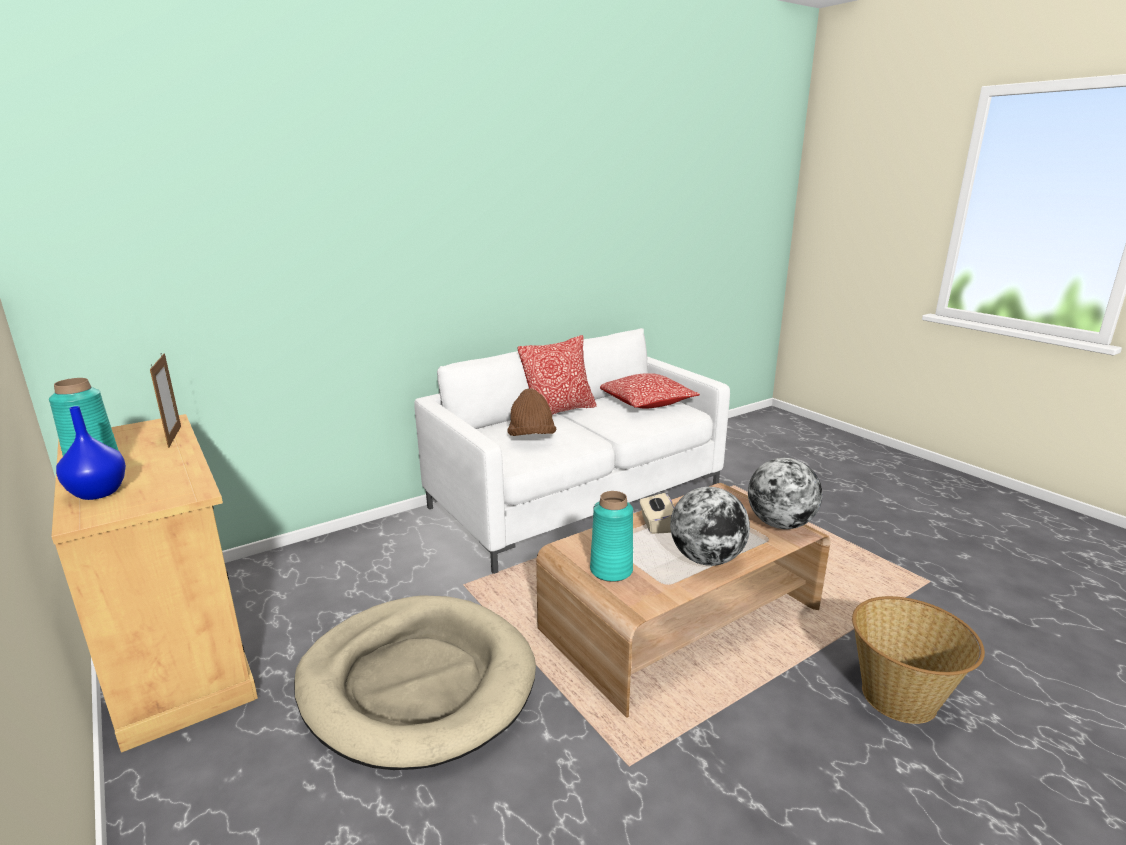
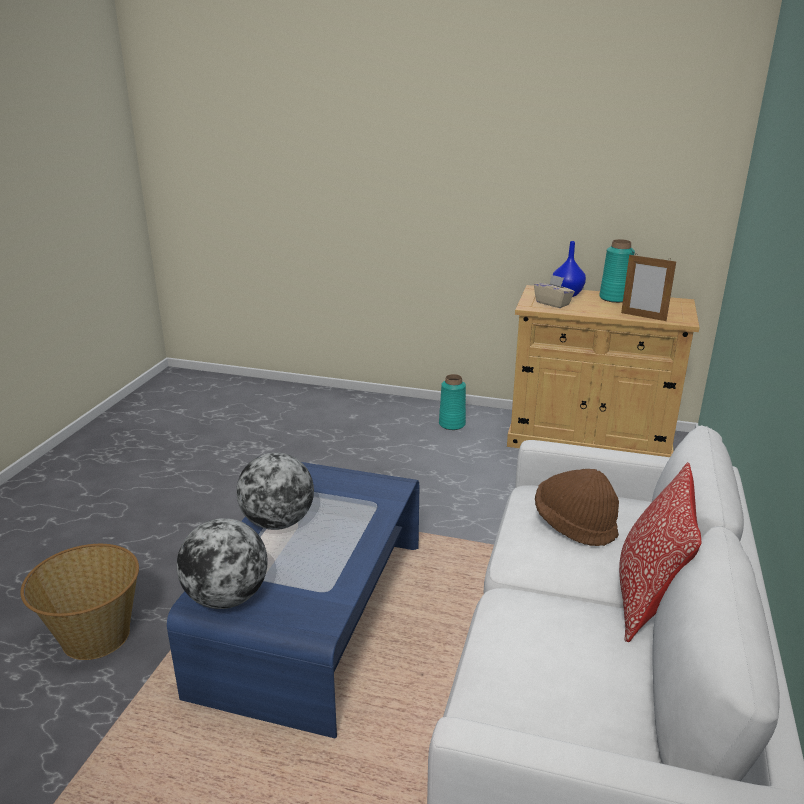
camera: 140 degrees right, 5 degrees up
(417, 683) = (442, 486): beige dog bed -> none
(611, 570) = (343, 482): turquoise vase -> turquoise vase (451, 424)
(646, 403) = (576, 699): pillow -> none
(656, 524) = (350, 538): beige tissue box -> beige tissue box (553, 303)
(681, 619) = (314, 615): brown coffee table -> blue coffee table

